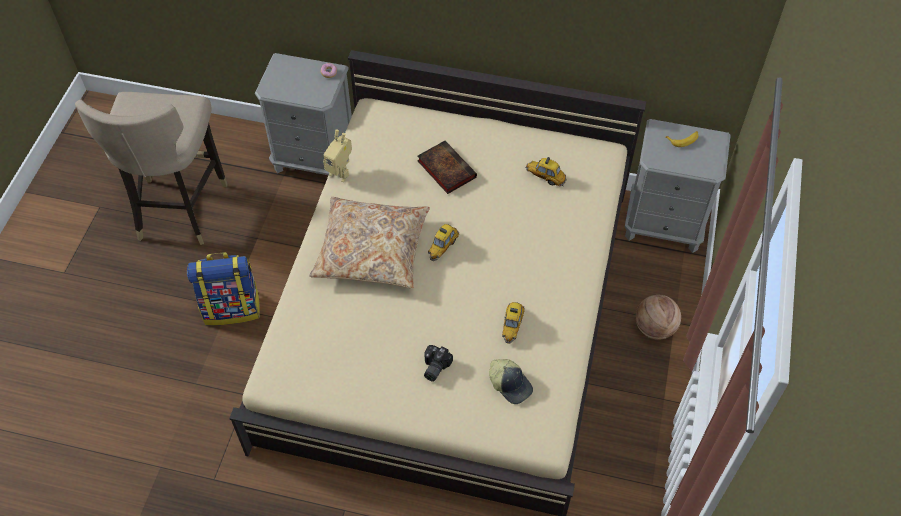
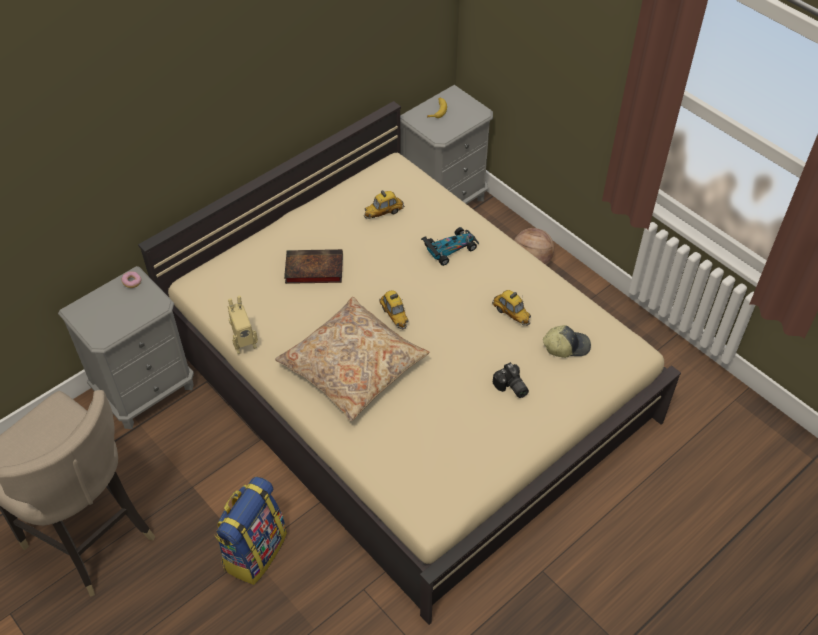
camera: 55 degrees left, 5 degrees down
(546, 243) = (450, 249): none -> toy car

